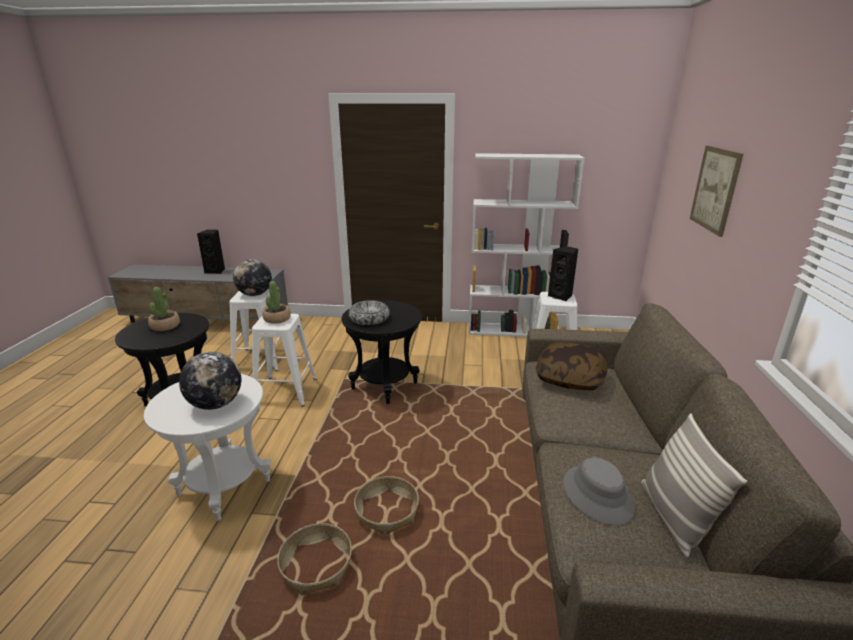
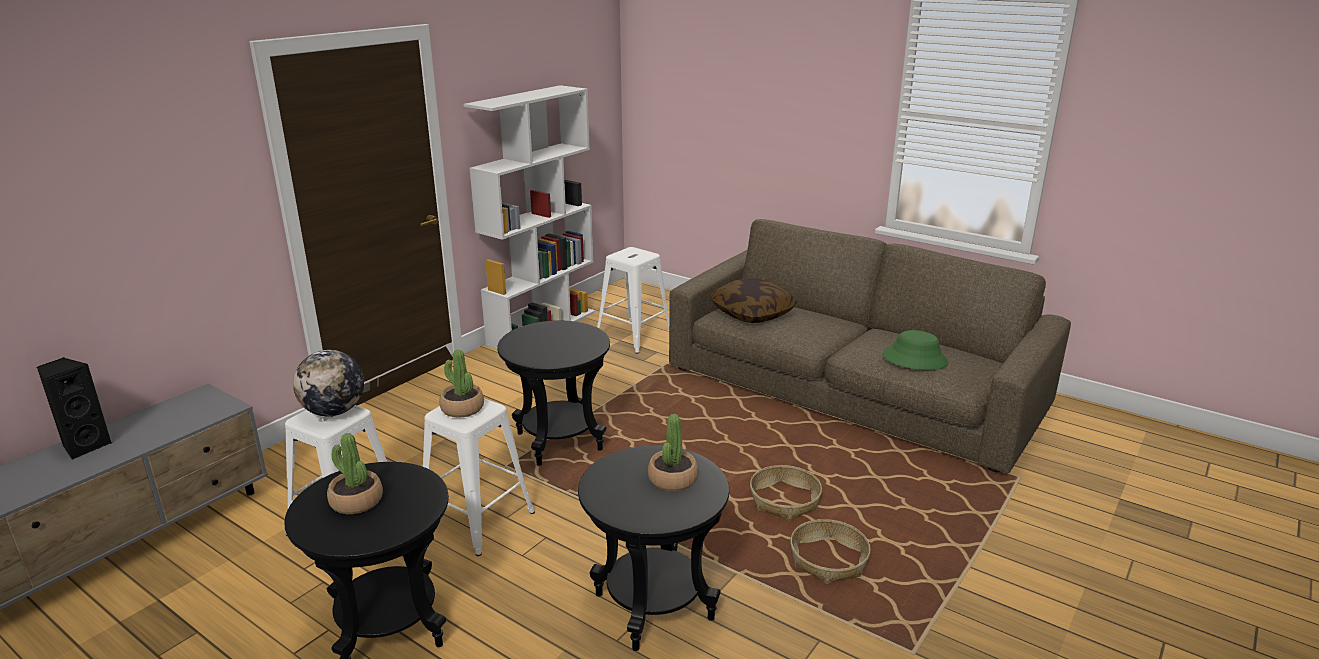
camera: 60 degrees left, 0 degrees up
(215, 404) = (672, 479): globe -> potted plant
(224, 487) = (653, 607): white side table -> black side table
(369, 318) = (553, 351): bowl -> none
(561, 296) = (632, 252): black speaker -> none
(597, 495) = (914, 359): grey hat -> green hat
(674, 517) = (945, 348): pillow -> none
(715, 189) = (744, 101): picture -> none

